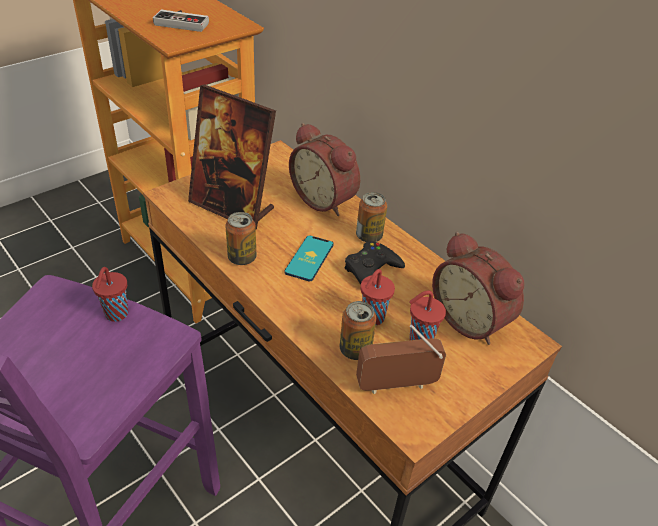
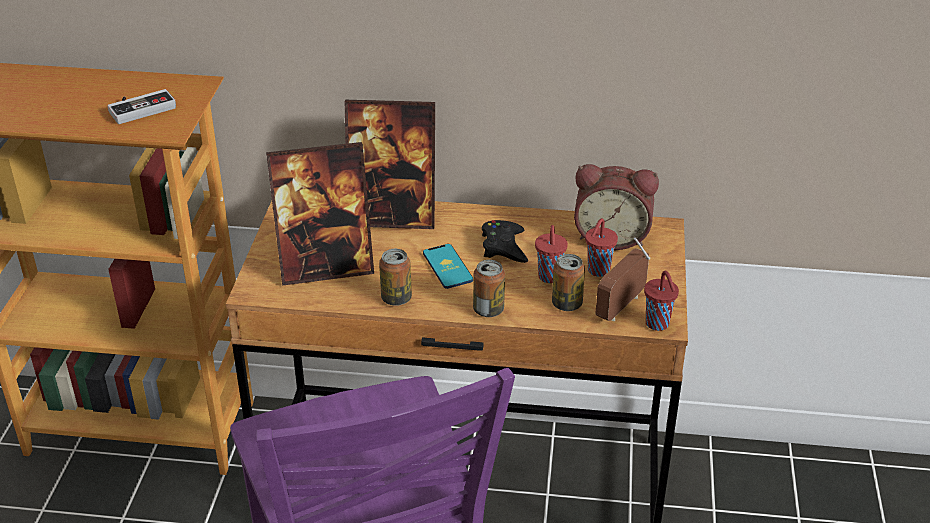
camera: 40 degrees left, 5 degrees down
(115, 315) = (344, 409): red cup -> red cup (658, 324)
(325, 199) = (392, 216): alarm clock -> picture frame
(369, 236) = (467, 224): can -> can (488, 310)

